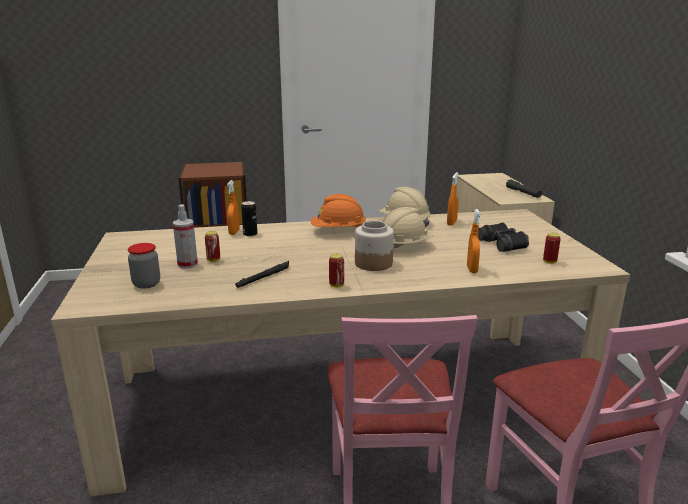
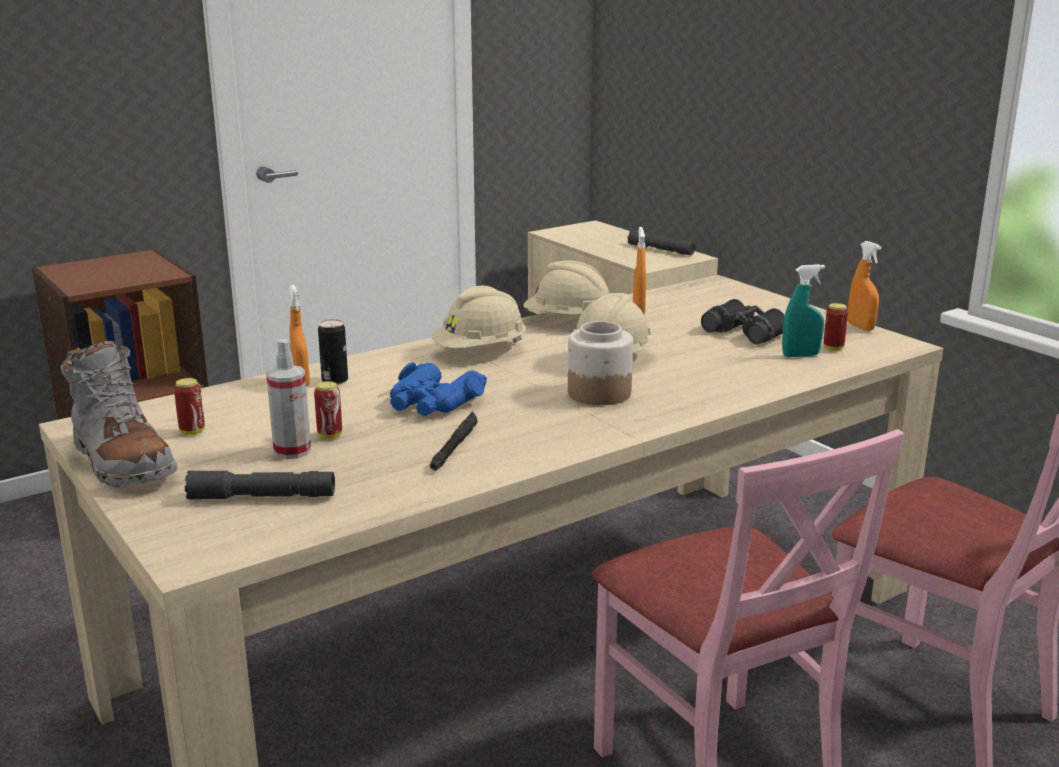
camera: 25 degrees left, 0 degrees up
(113, 256) = (122, 462): none -> grey boot
(146, 284) = (262, 497): jar -> grey flashlight
(281, 253) = (433, 403): none -> blue binoculars
(336, 285) = (585, 436): can -> can (192, 431)
(338, 231) = (480, 351): orange hard hat -> beige hard hat
(472, 269) = (747, 377): orange spray bottle -> orange spray bottle (860, 327)
(522, 263) = (800, 355): none -> turquoise spray bottle

